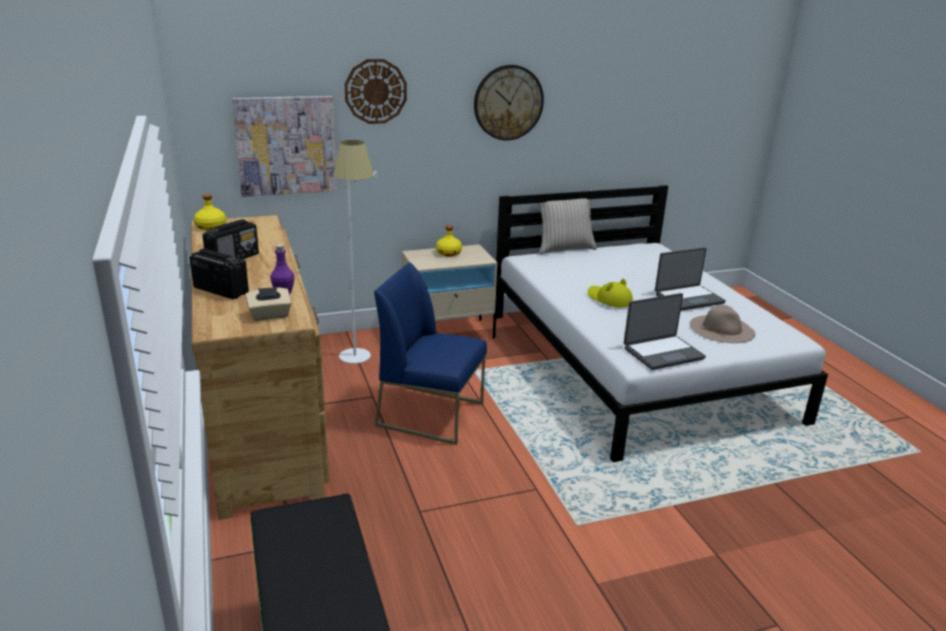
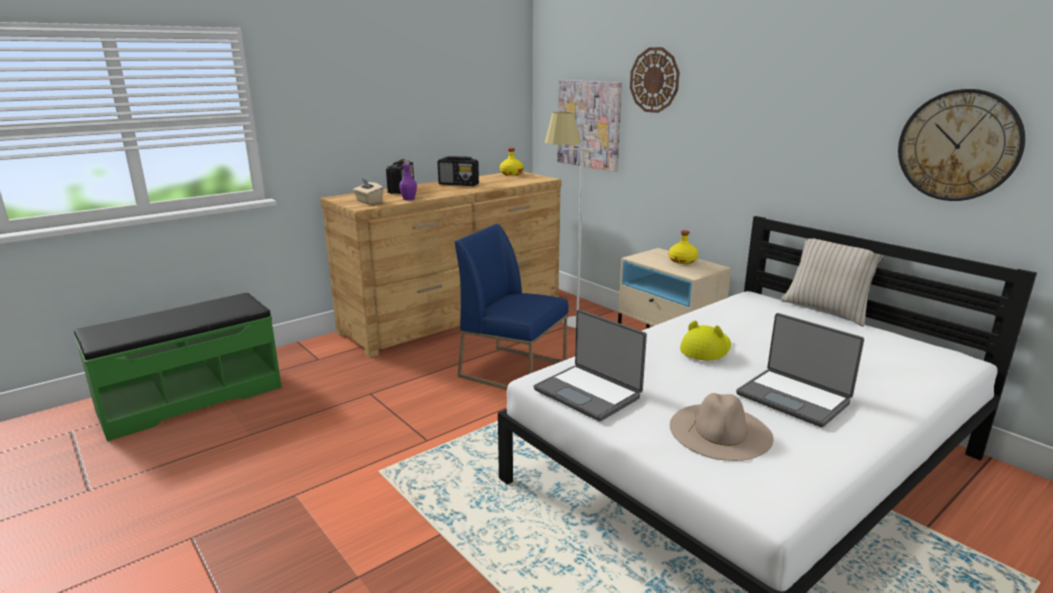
camera: 70 degrees right, 5 degrees down
(431, 414) = (514, 370): blue chair -> blue chair turned 60 degrees counterclockwise
(508, 102) = (782, 102): wall clock -> wall clock (958, 145)

